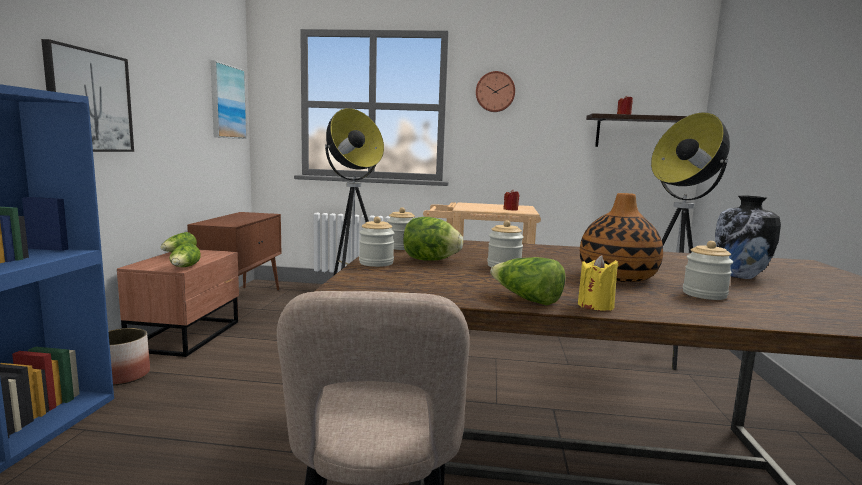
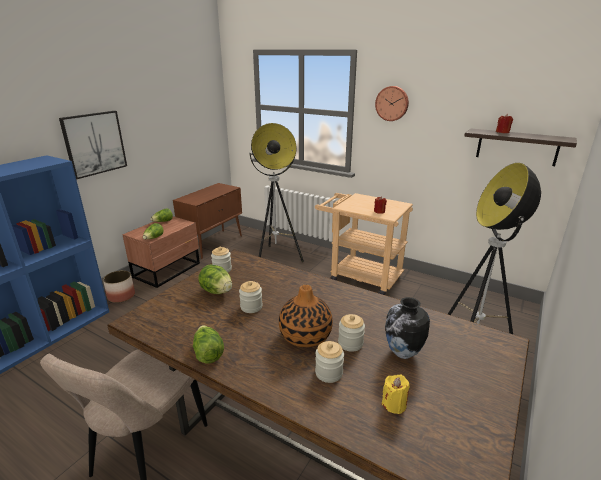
camera: 25 degrees right, 15 degrees up
(227, 102) = (204, 110): picture -> none
(376, 263) = (182, 290): jar -> jar (350, 343)
(595, 306) = (236, 370): yellow candle -> yellow candle (394, 404)

